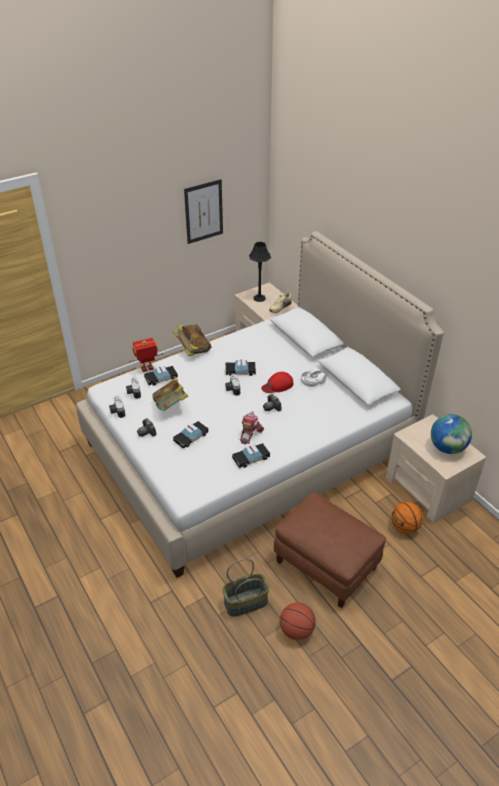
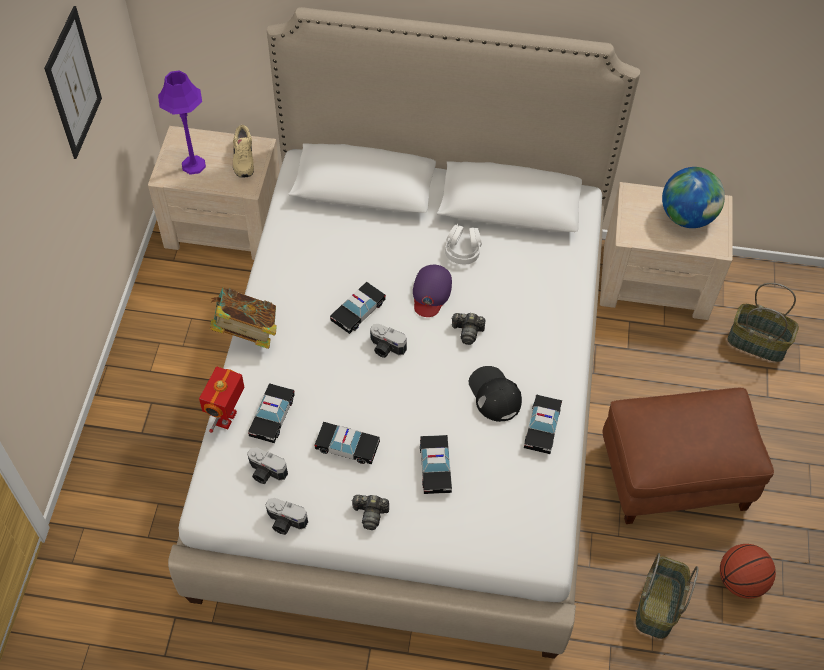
camera: 50 degrees left, 15 degrees up
(171, 406) = (347, 446): book -> toy car
(249, 433) = (494, 394): toy robot -> black cap
(259, 298) = (193, 165): black table lamp -> purple table lamp
(277, 385) = (431, 293): red cap -> purple cap
(405, 527) = (689, 352): basketball -> none
(448, 552) = (758, 342): none -> basket

